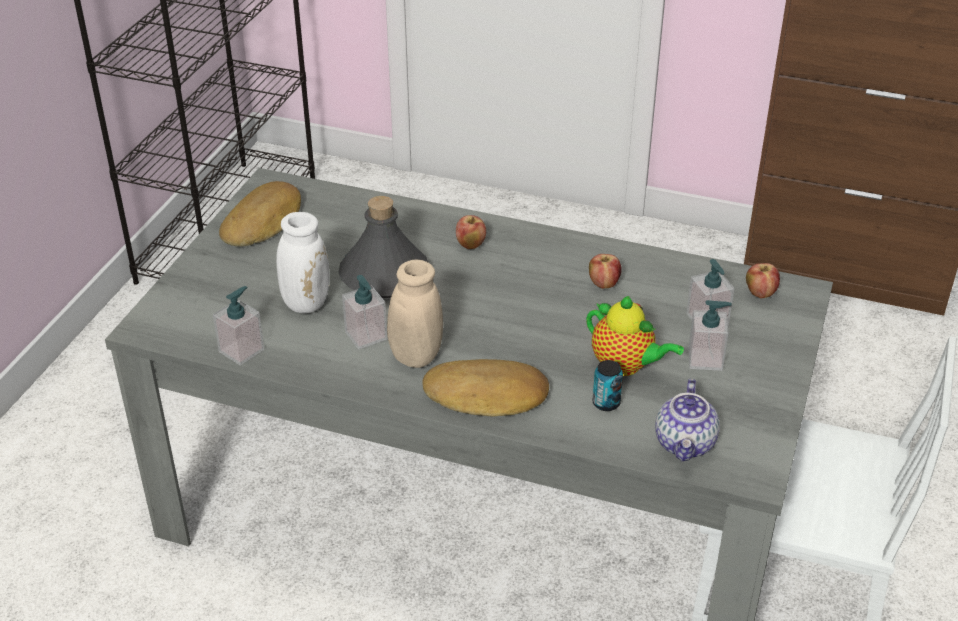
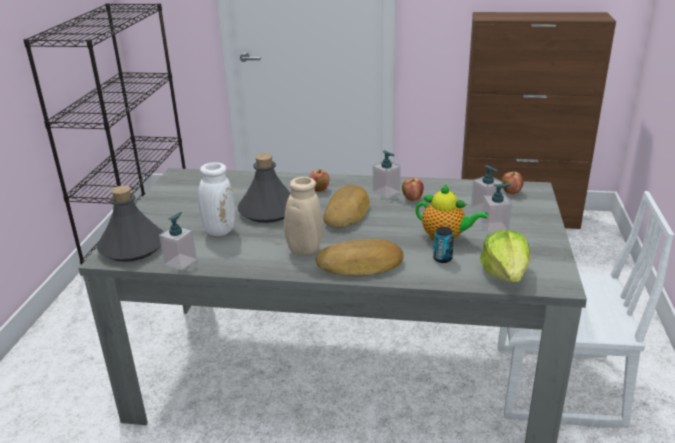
camera: 10 degrees left, 10 degrees down
(182, 314) = (133, 247): none -> grey bottle
(264, 222) = (179, 193): bread -> bread (347, 213)
(366, 336) = (266, 243): soap dispenser -> soap dispenser (386, 192)
(686, 444) = (505, 273): teapot -> lettuce

